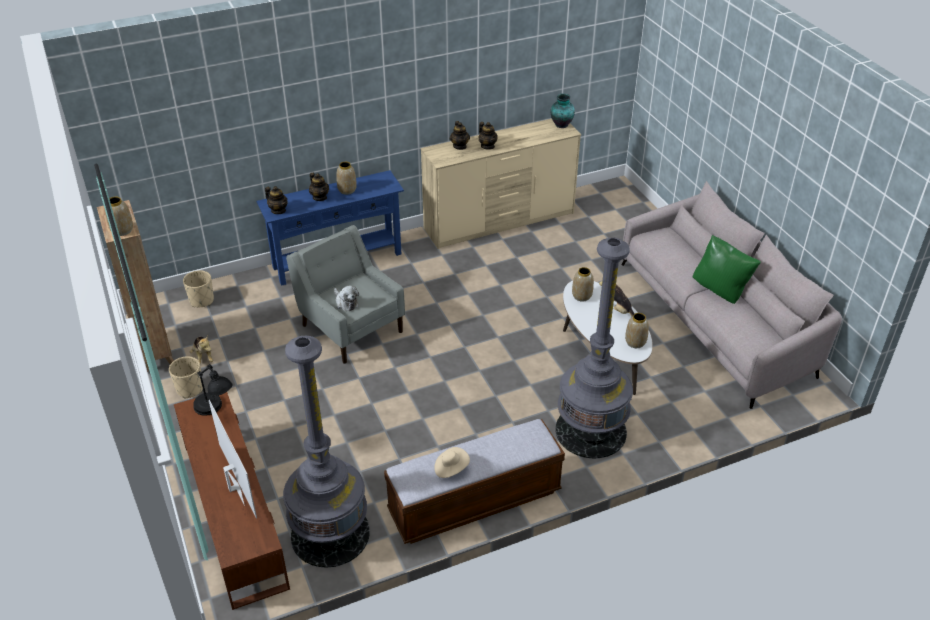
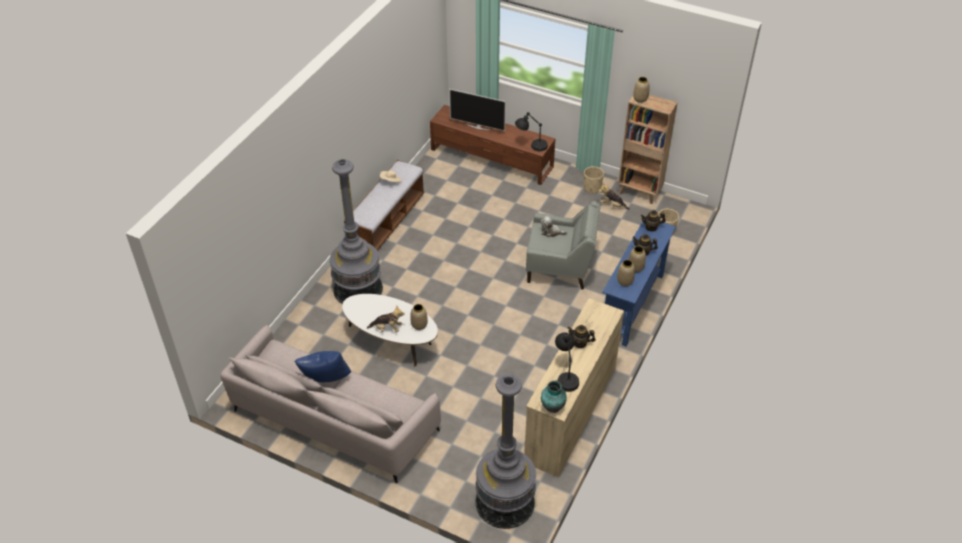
camera: 140 degrees right, 5 degrees up
(330, 534) = (439, 174): grey floor lamp -> grey floor lamp (505, 502)
(460, 146) = (599, 330): teapot -> none
(526, 135) = (565, 374): none -> black table lamp
(635, 342) = (357, 311): vase -> vase (625, 281)
(720, 291) = (326, 382): green pillow -> blue pillow

